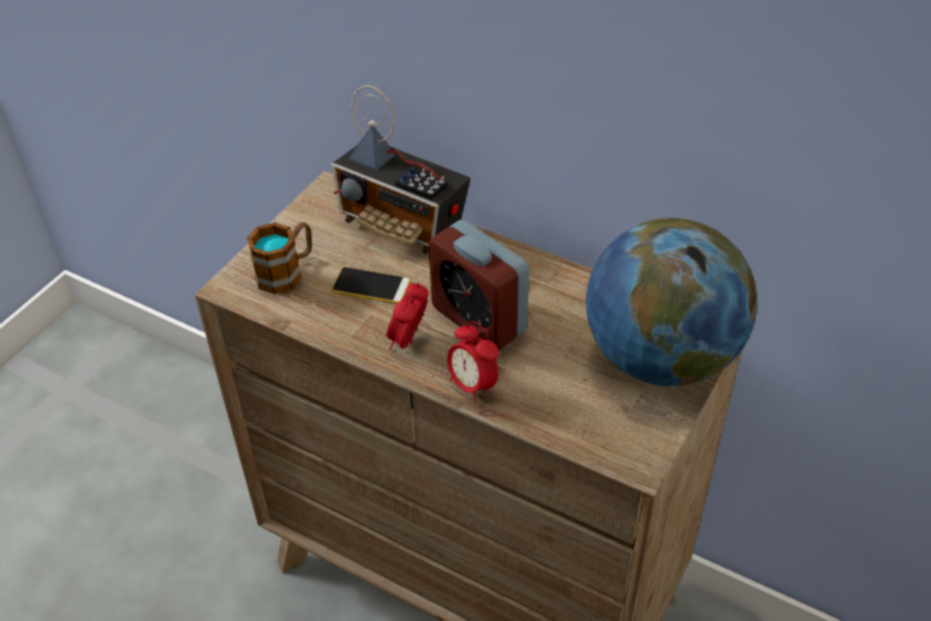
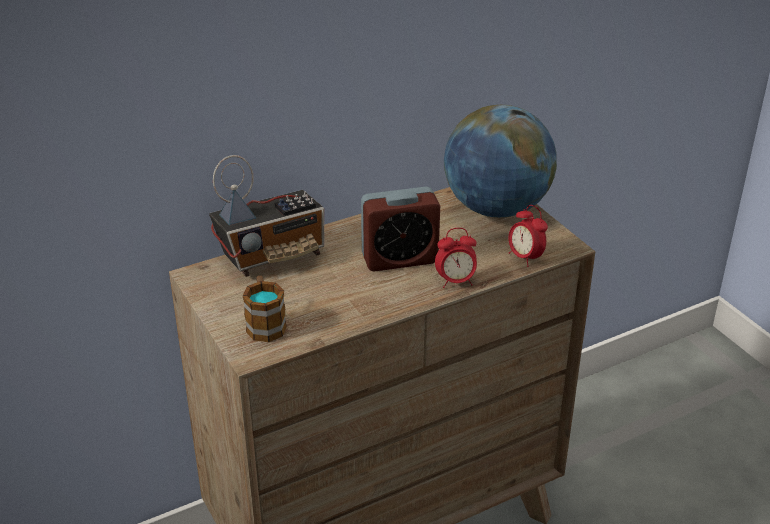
camera: 60 degrees left, 10 degrees down
(371, 286) = (322, 291): phone -> none
(409, 341) = (391, 293): alarm clock -> alarm clock (525, 257)

